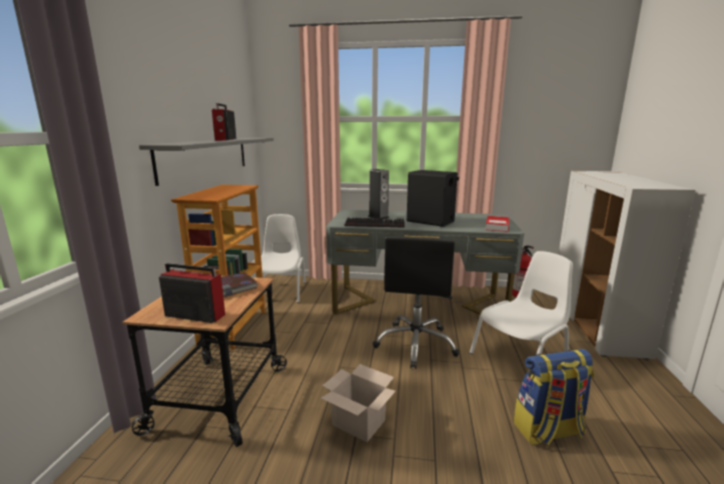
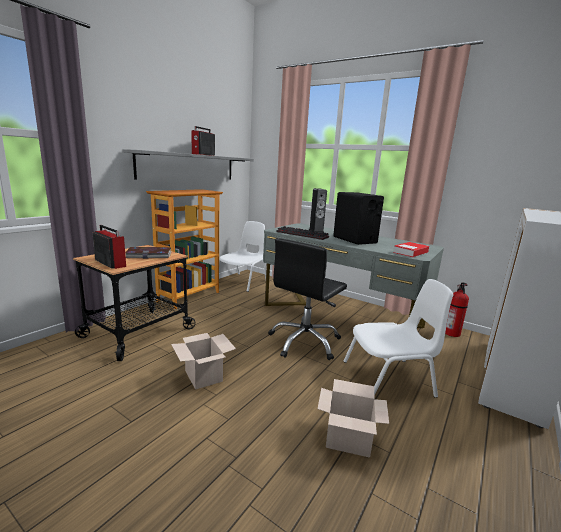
camera: 25 degrees right, 0 degrees up
(548, 431) = (346, 439): backpack -> cardboard box

